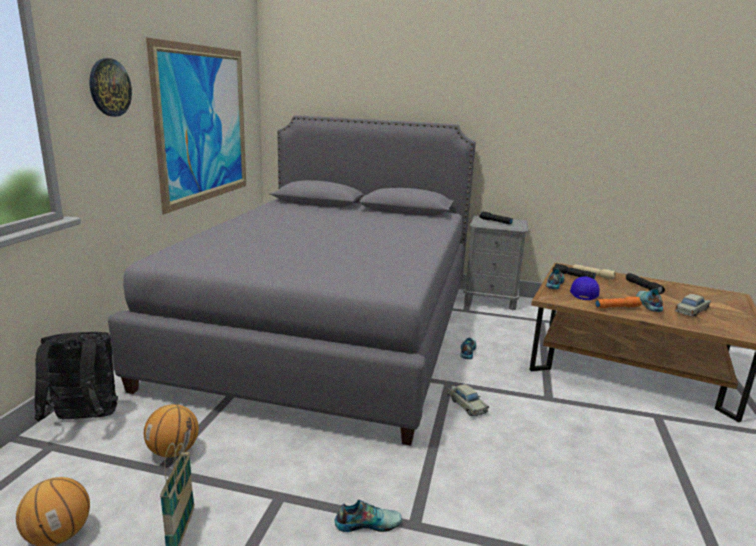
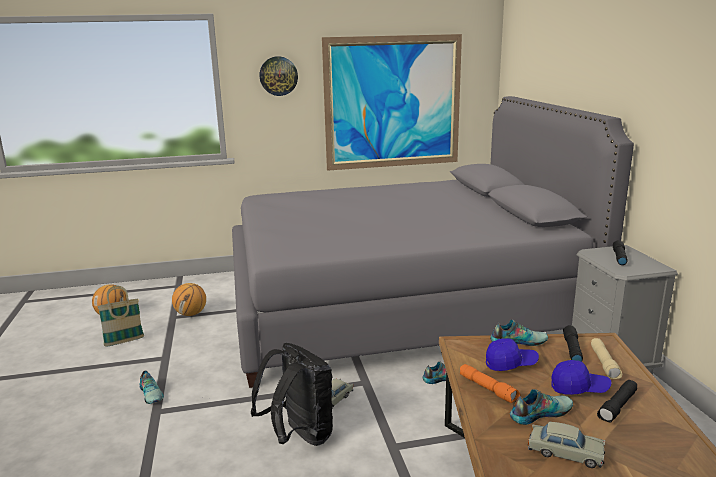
camera: 65 degrees right, 0 degrees up
(84, 420) = (205, 282): black backpack -> black backpack (299, 436)
(620, 288) = (579, 388): none -> blue cap

